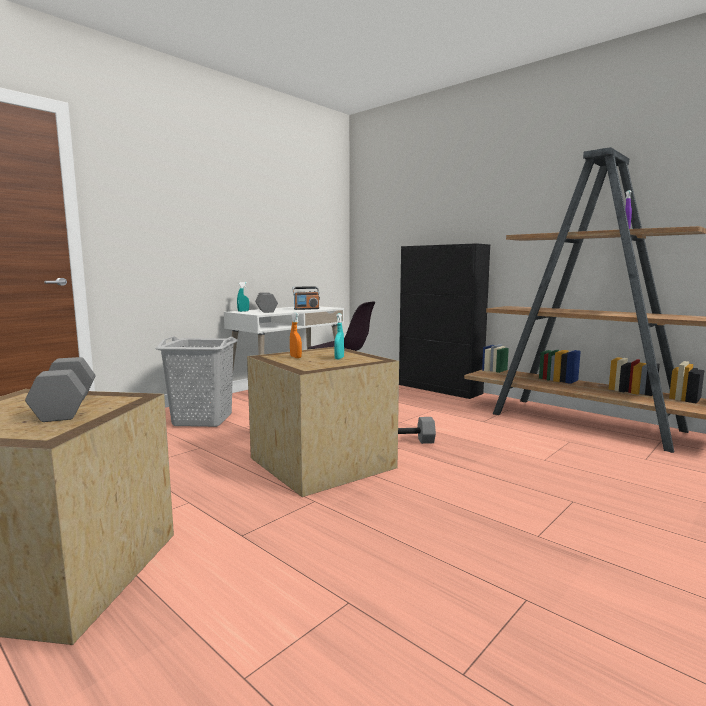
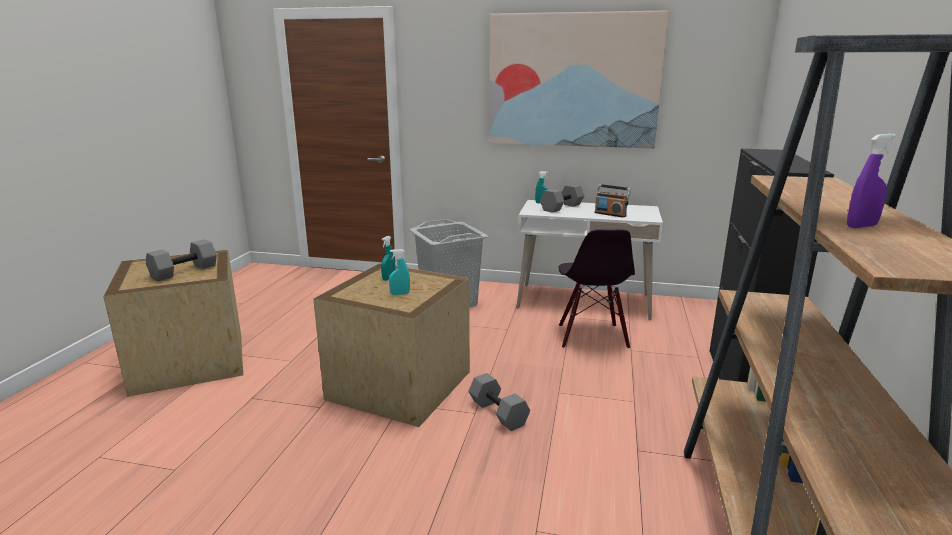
camera: 60 degrees right, 10 degrees up
(247, 206) = (573, 81): none -> picture
(295, 357) = (388, 278): orange spray bottle -> turquoise spray bottle

